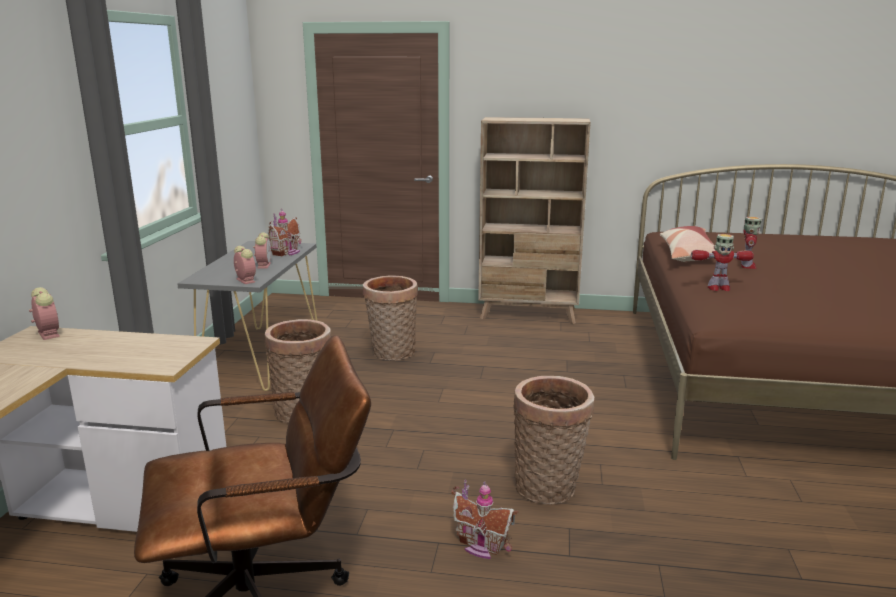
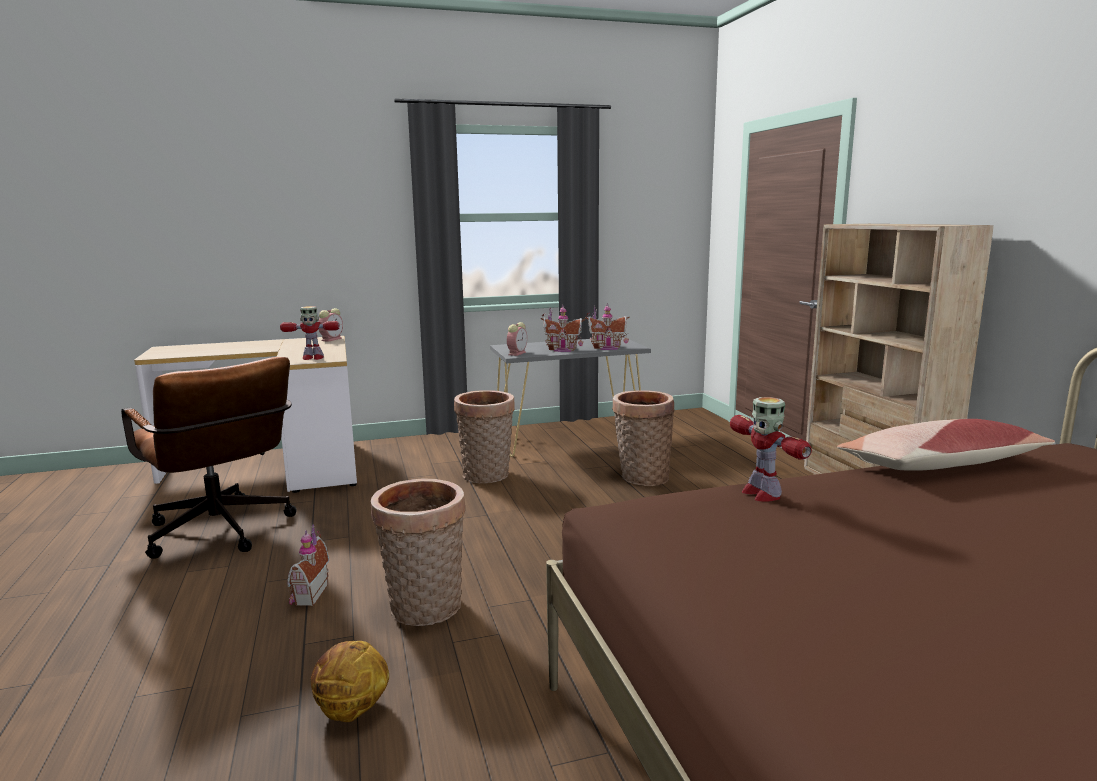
camera: 65 degrees right, 5 degrees down
(263, 265) = (562, 350): alarm clock -> toy house
(675, 540) = (352, 711): none -> basketball
(747, 266) = (950, 506): toy robot -> toy robot (312, 358)

